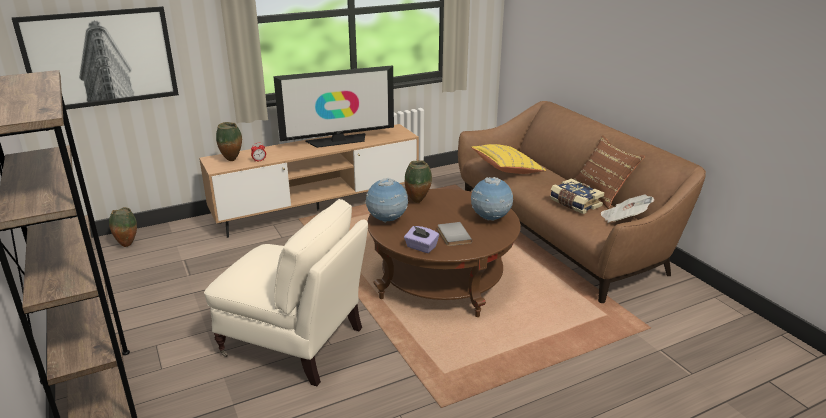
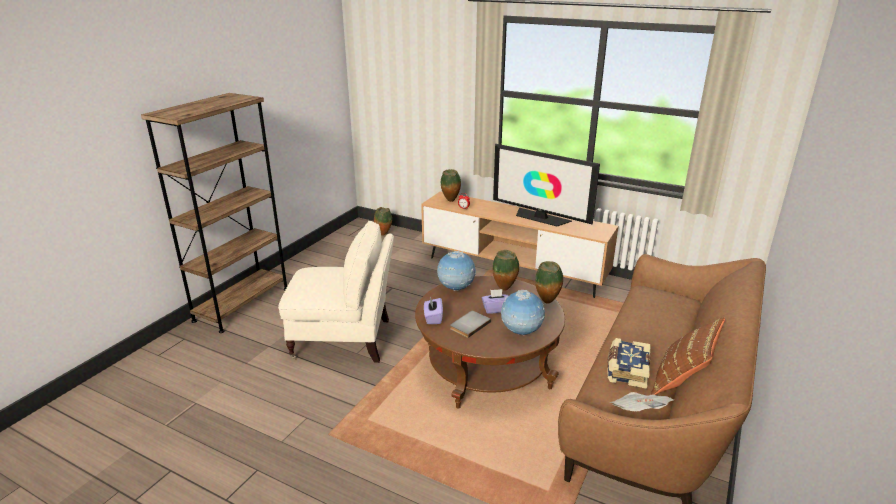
camera: 55 degrees right, 0 degrees up
(101, 58) = (400, 100): picture -> none
(295, 343) = (344, 339): beige armchair -> beige armchair turned 75 degrees counterclockwise
(443, 216) = (496, 309): none -> purple tissue box
(460, 194) = (547, 302): none -> vase
(506, 170) = (639, 309): yellow pillow -> none

